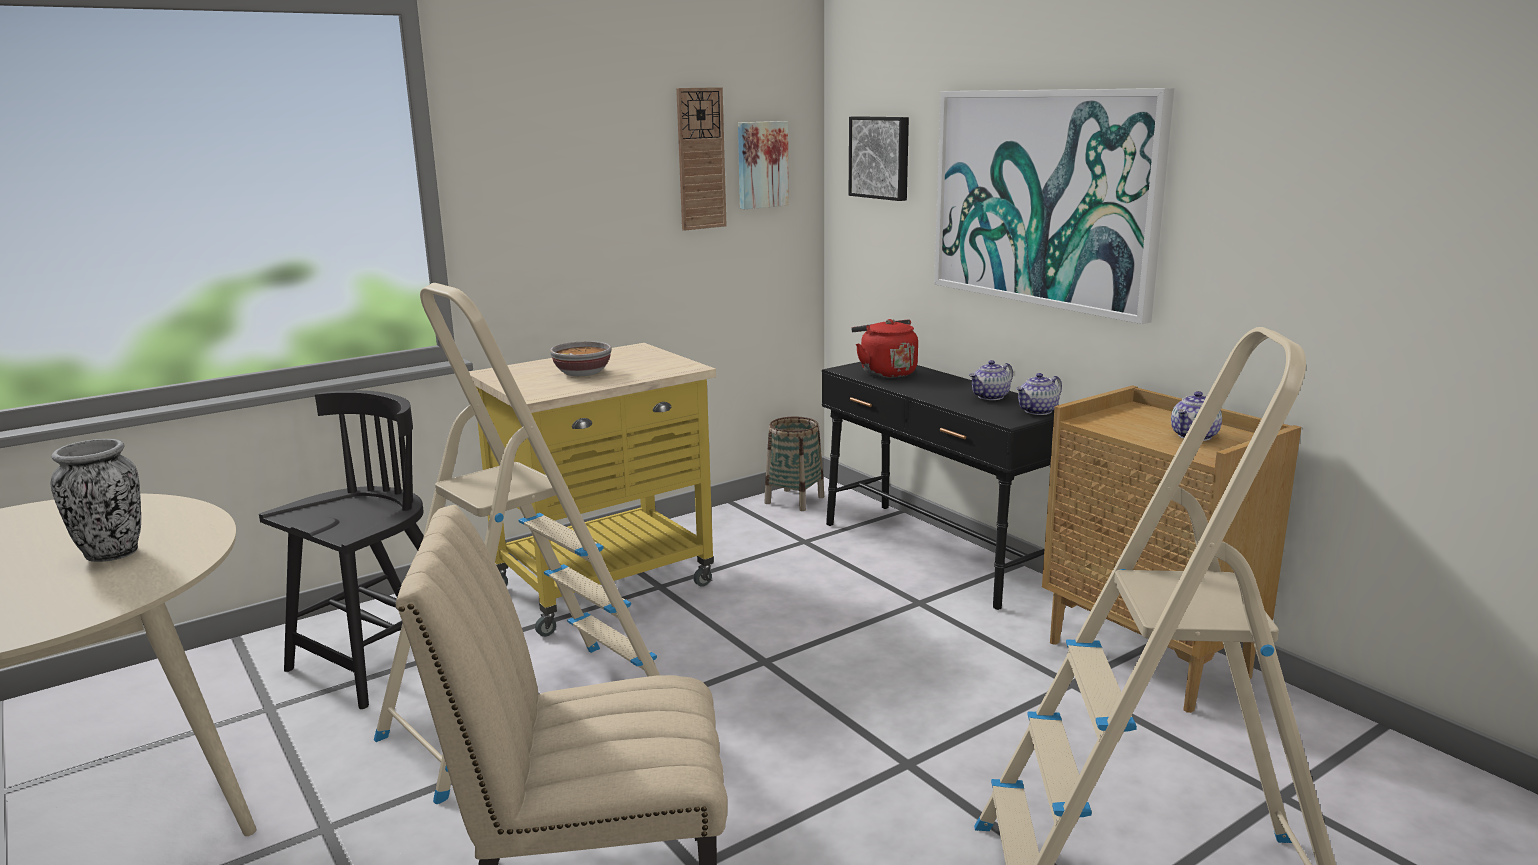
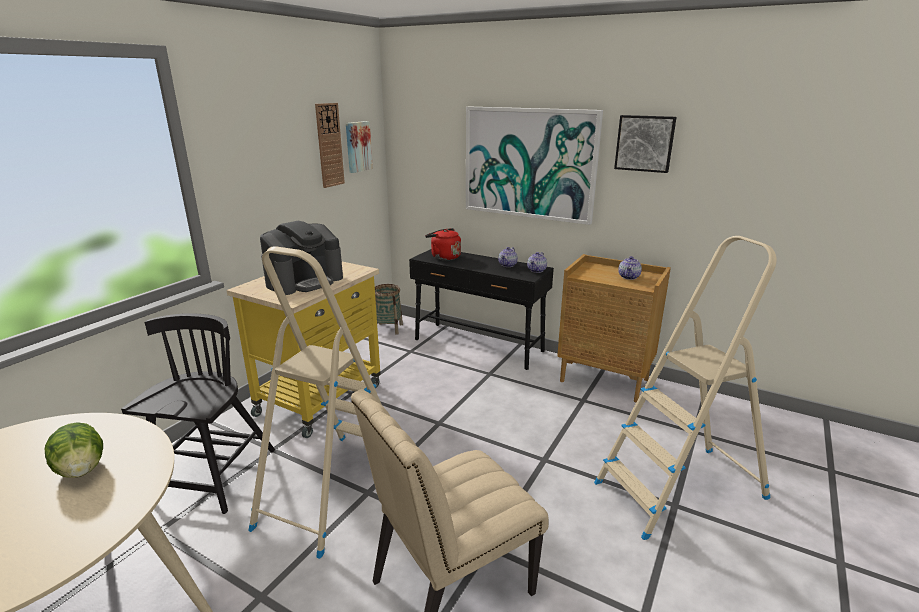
camera: 25 degrees left, 5 degrees up
(112, 553) = (81, 470): vase -> lettuce
(583, 373) = (305, 281): bowl -> coffee machine
(881, 157) = (425, 141): picture -> picture (644, 143)

